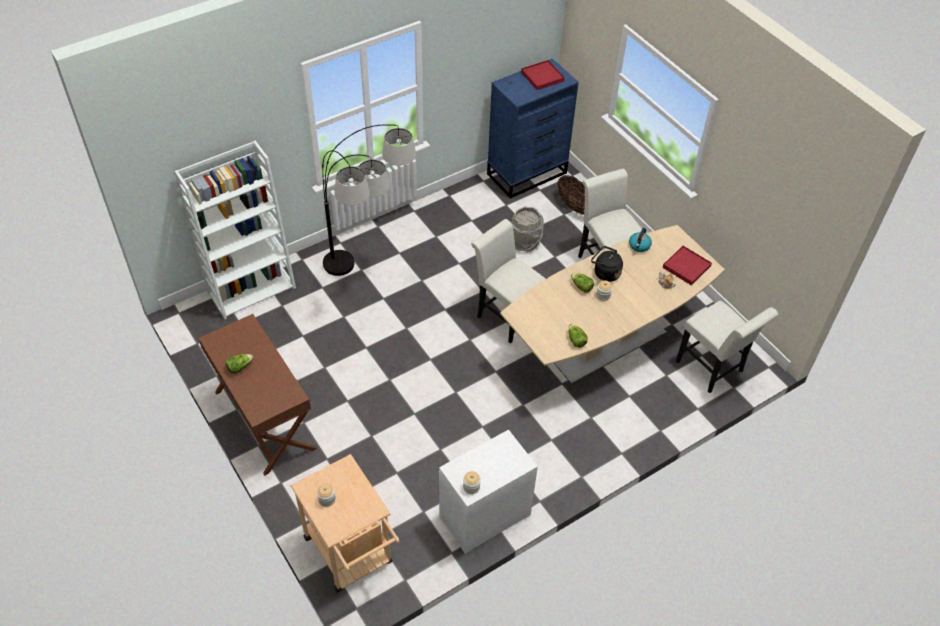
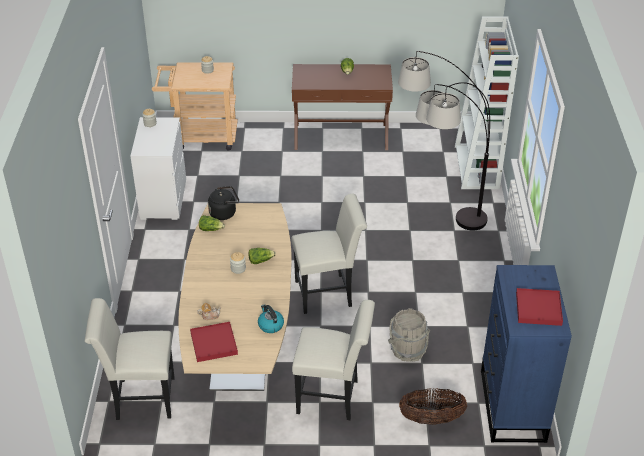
camera: 125 degrees right, 10 degrees down
(605, 273) = (261, 283): black kettle -> black kettle (224, 213)

